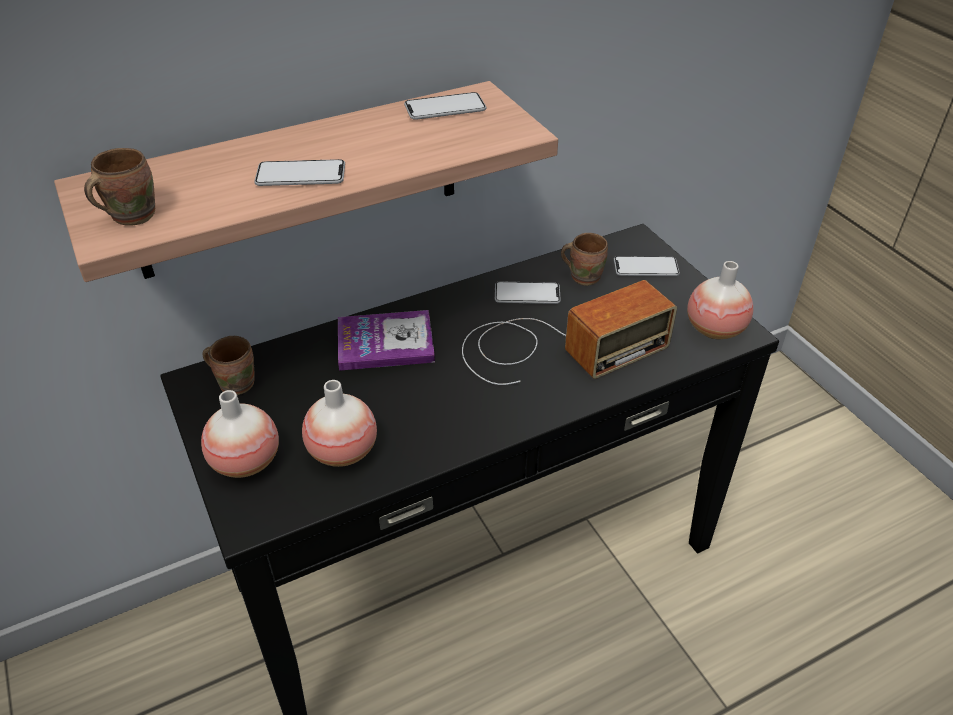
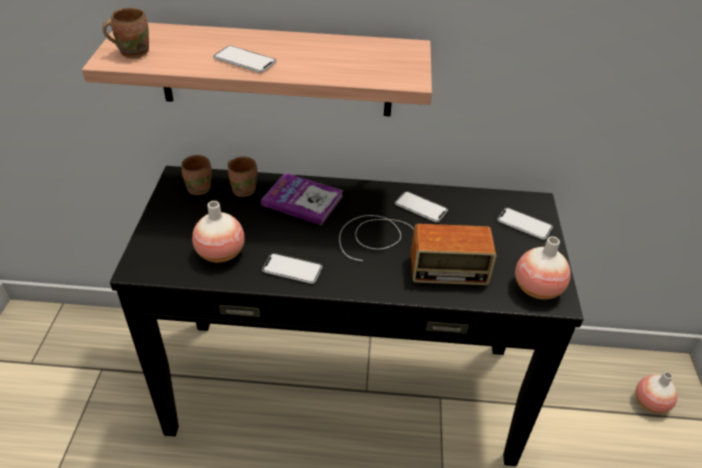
camera: 30 degrees right, 0 degrees up
(246, 462) = (165, 234): vase -> vase (650, 403)
(445, 108) = (378, 48): phone -> phone (292, 269)
(583, 276) = (472, 211): brown mug -> brown mug (244, 189)

